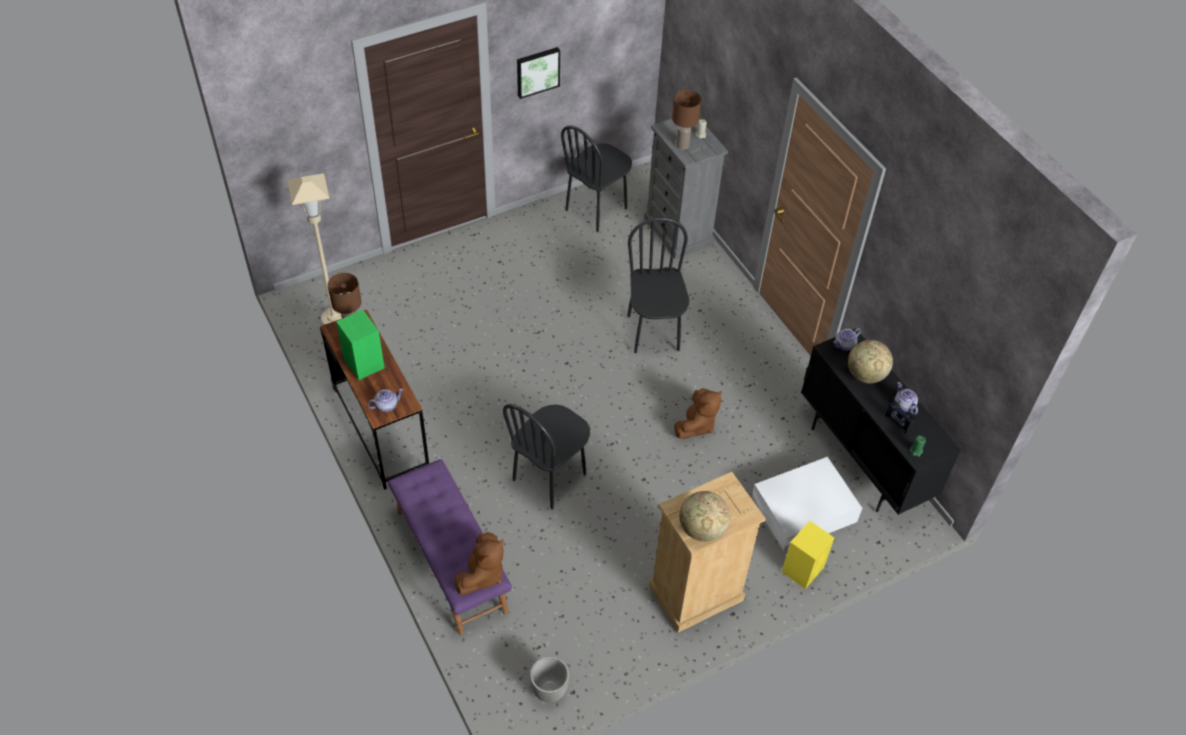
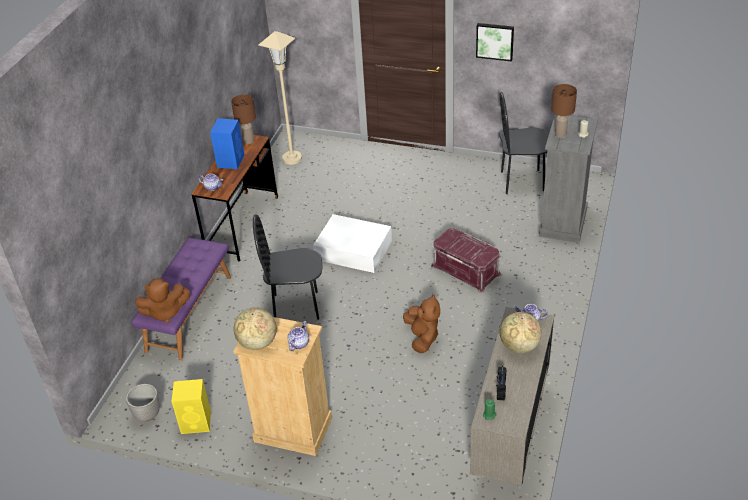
camera: 50 degrees right, 10 degrees down
(363, 362) = (231, 160): green speaker -> blue speaker
(654, 333) = (466, 269): black chair -> red storage box
(696, 425) = (422, 338): brown plush toy -> brown plush toy turned 90 degrees counterclockwise
(802, 510) = (426, 434): white storage box -> white storage box (353, 249)
(803, 569) = (378, 468): yellow speaker -> yellow speaker (197, 422)
(862, 461) = (510, 436): black cabinet -> beige cabinet
(903, 405) = (521, 382): teapot -> teapot (298, 343)

